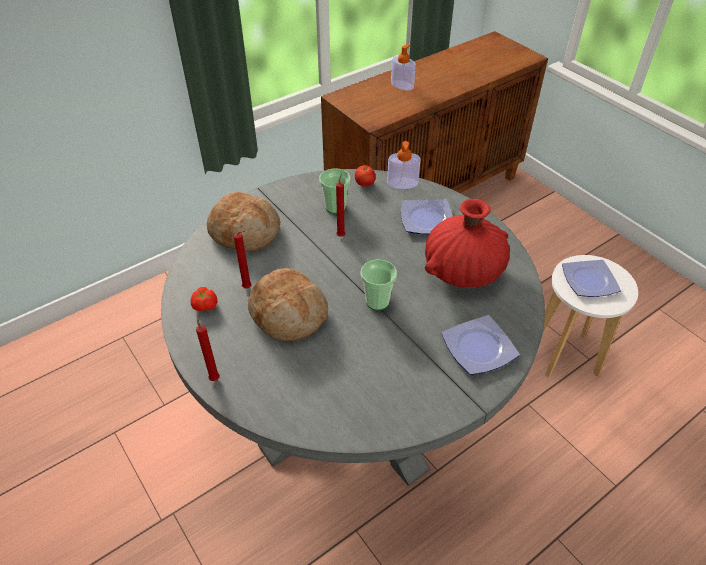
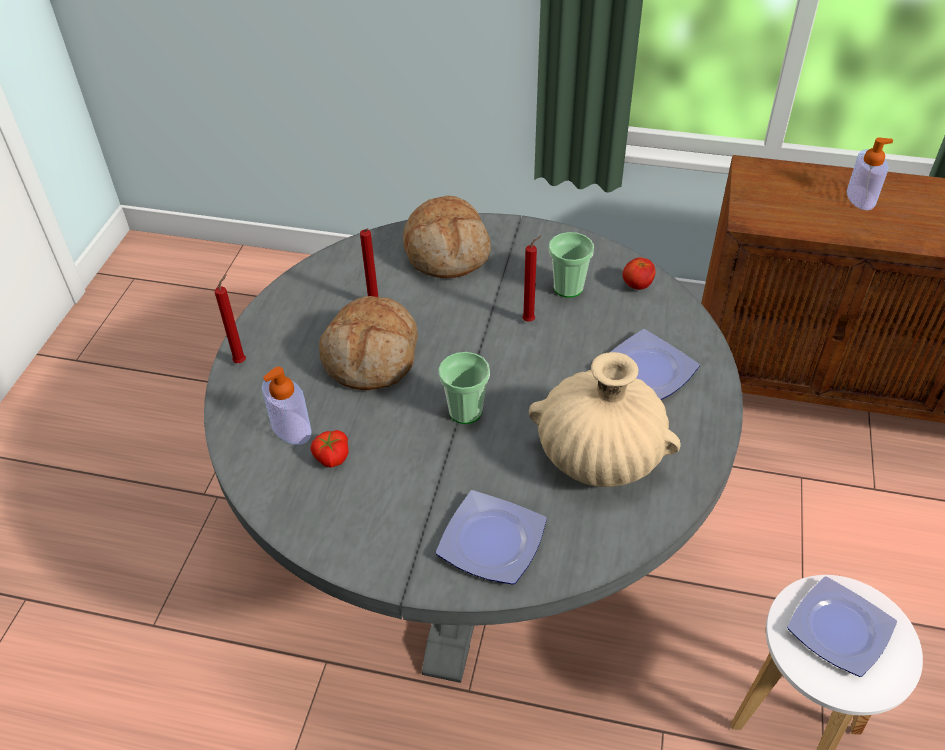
camera: 50 degrees right, 0 degrees up
(204, 306) = (319, 294): tomato -> tomato (331, 456)
(402, 183) = (682, 313): soap dispenser -> soap dispenser (291, 428)
(462, 271) = (600, 455): red vase -> beige vase

